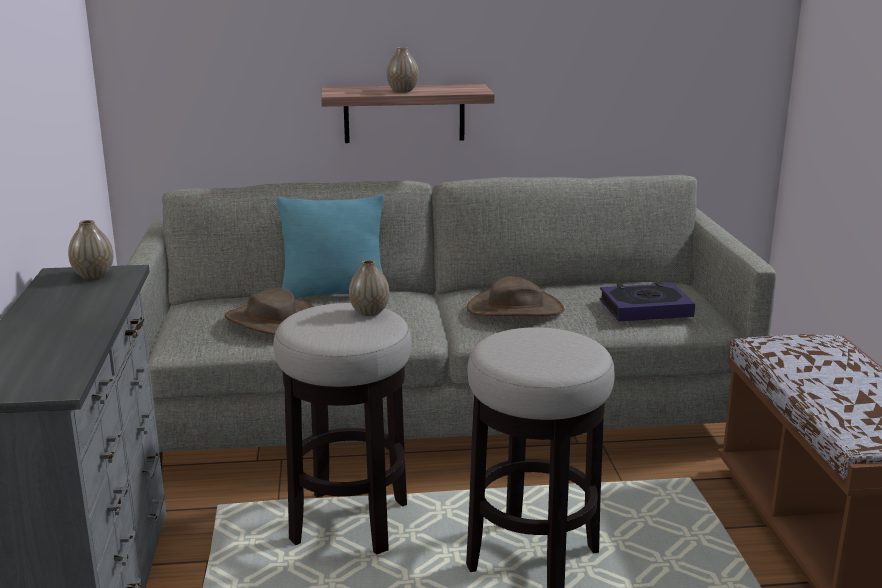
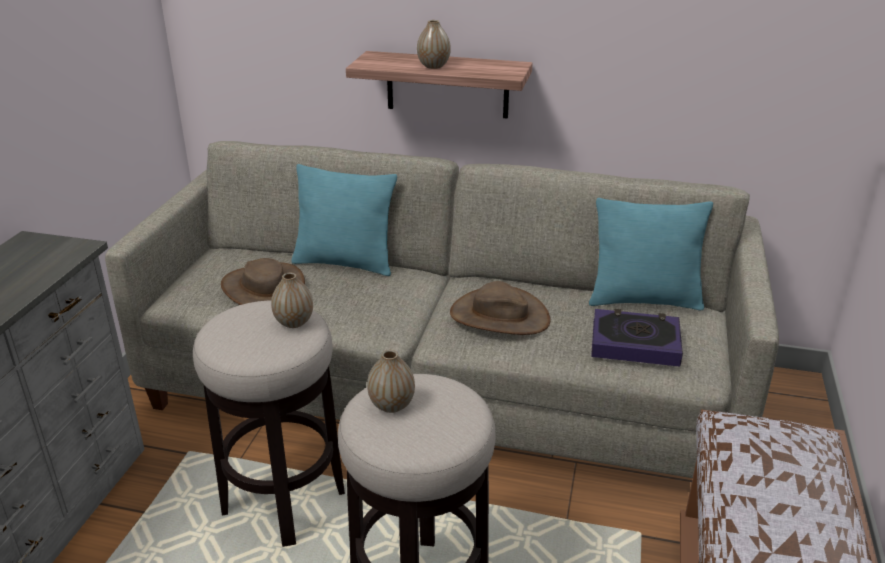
camera: 20 degrees right, 10 degrees up
(93, 275) = (49, 249): vase -> vase (391, 405)
(627, 283) = (644, 300): none -> turquoise pillow

